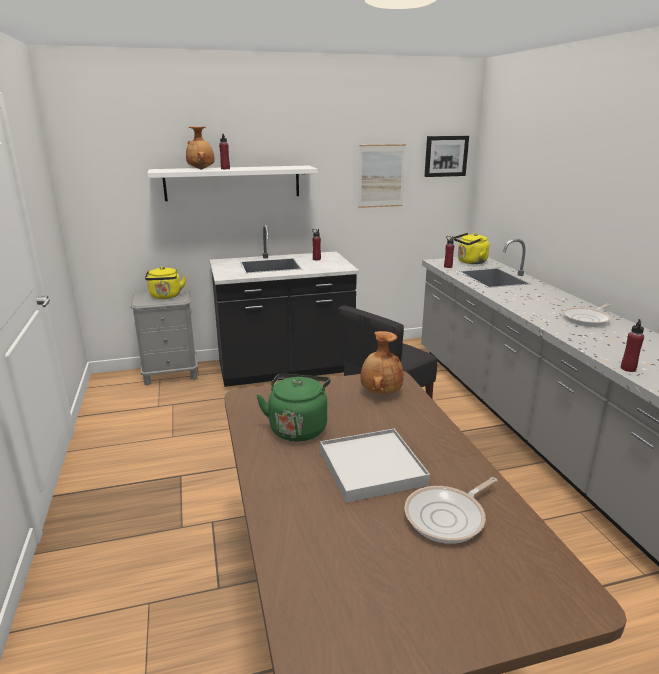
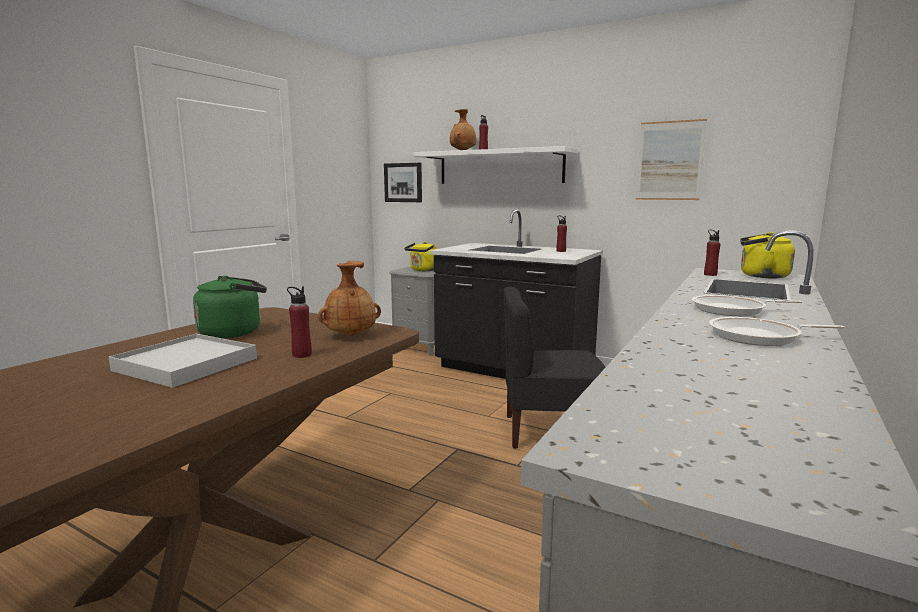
camera: 45 degrees right, 10 degrees down
(445, 156) = (774, 132): picture -> picture (403, 182)
(448, 517) = (111, 407): frying pan -> frying pan (732, 310)
(628, 368) = (627, 381): red bottle -> red bottle (302, 355)

